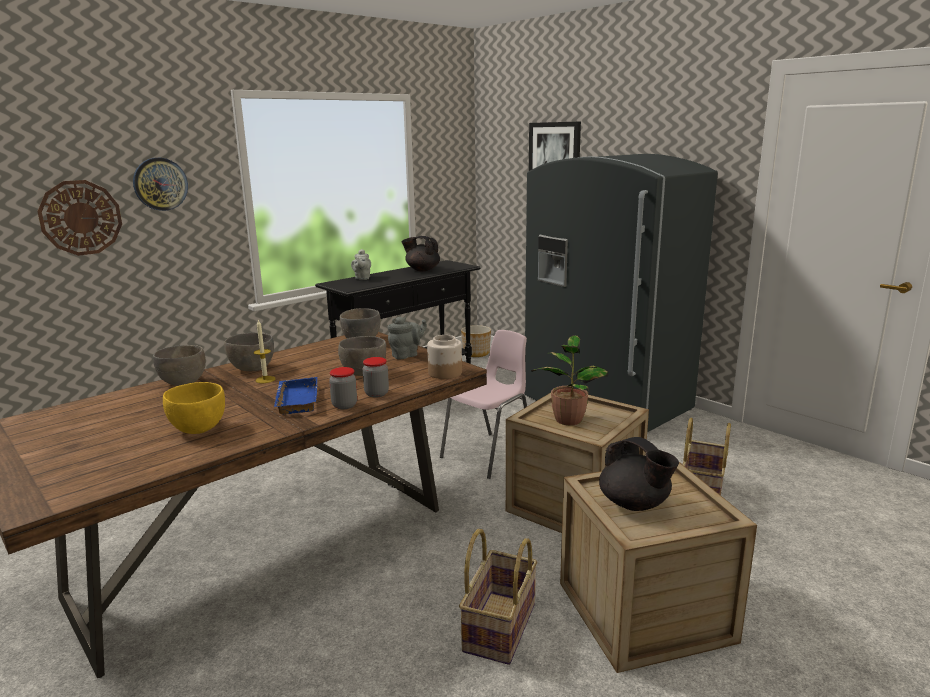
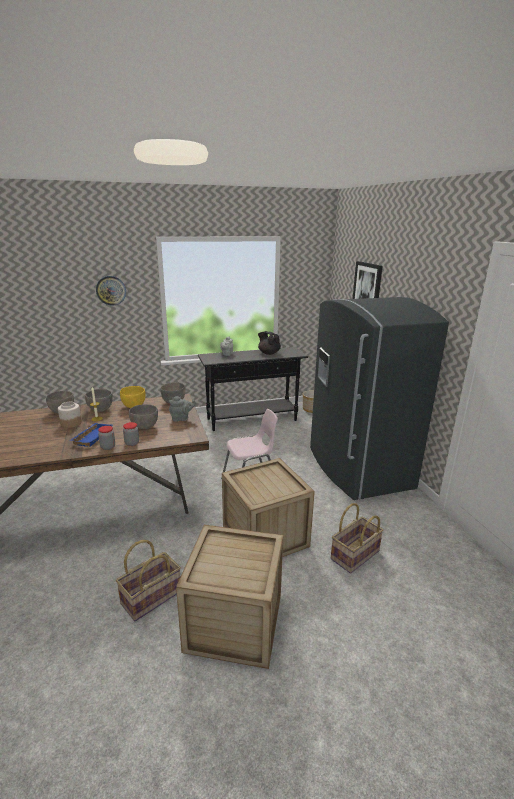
camera: 25 degrees right, 5 degrees up
(81, 217) = (67, 307): wall clock -> none
(198, 428) = (33, 443): yellow bowl -> yellow bowl (133, 406)
(444, 373) = (183, 438): jar -> jar (71, 423)
(568, 419) = (258, 483): potted plant -> none
(635, 504) = (221, 558): black teapot -> none

